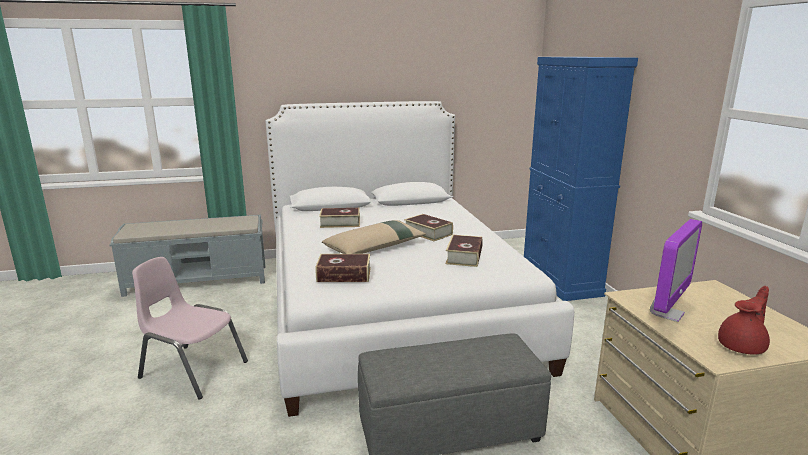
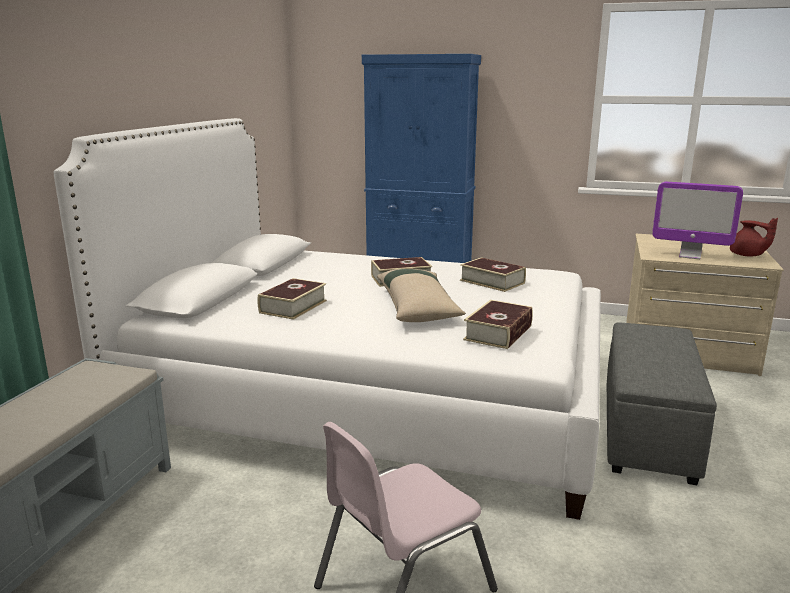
camera: 60 degrees left, 0 degrees up
(666, 313) = (690, 256): monitor -> monitor turned 135 degrees clockwise
(742, 347) = (747, 255): red teapot -> red teapot turned 150 degrees clockwise

